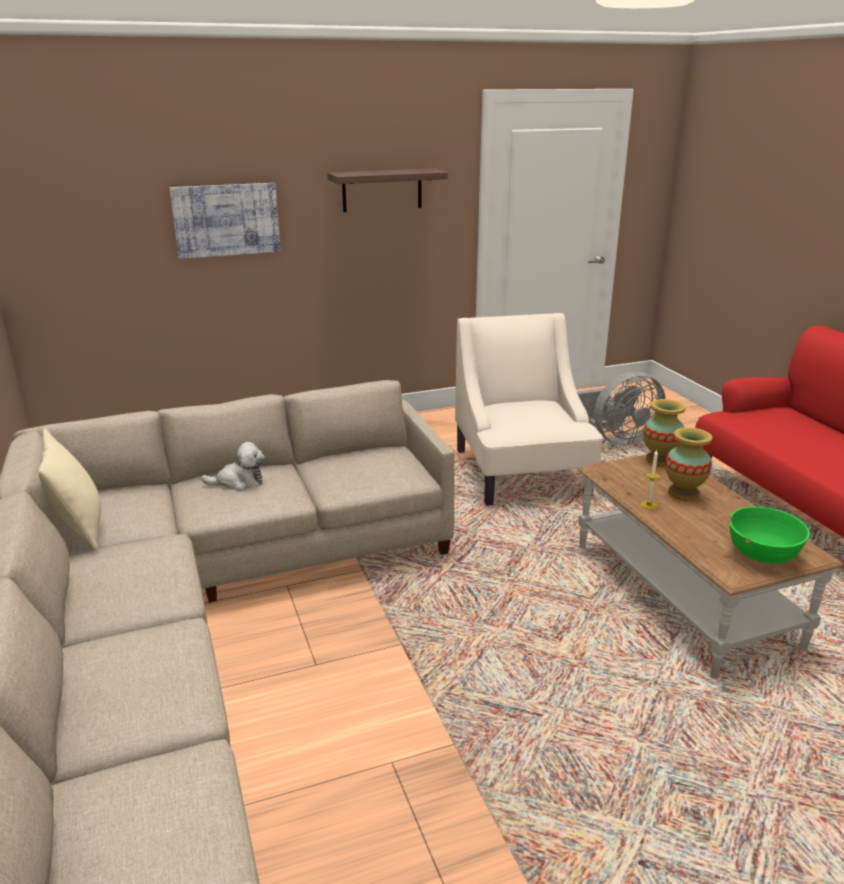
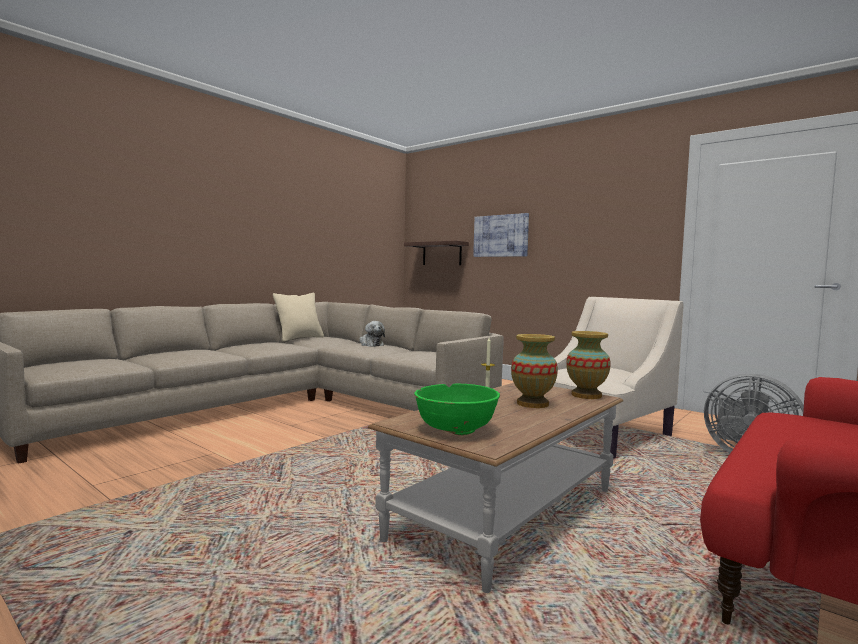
camera: 60 degrees right, 20 degrees down
(382, 190) = (599, 217): shelf -> shelf (442, 254)

